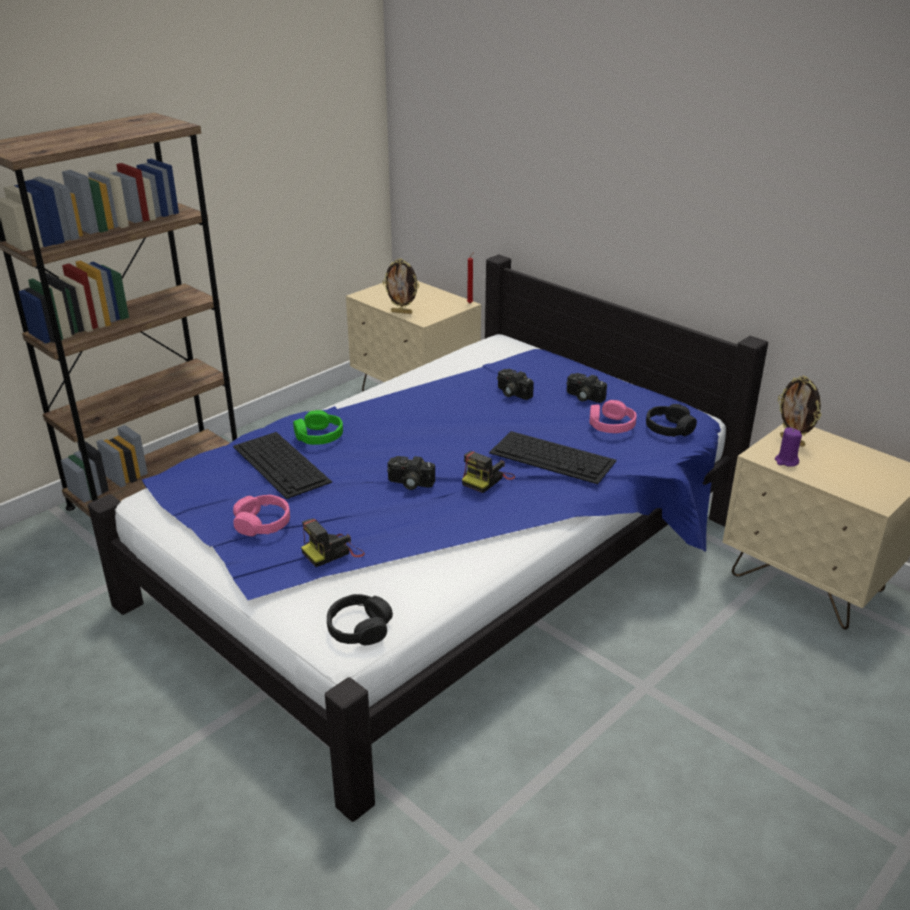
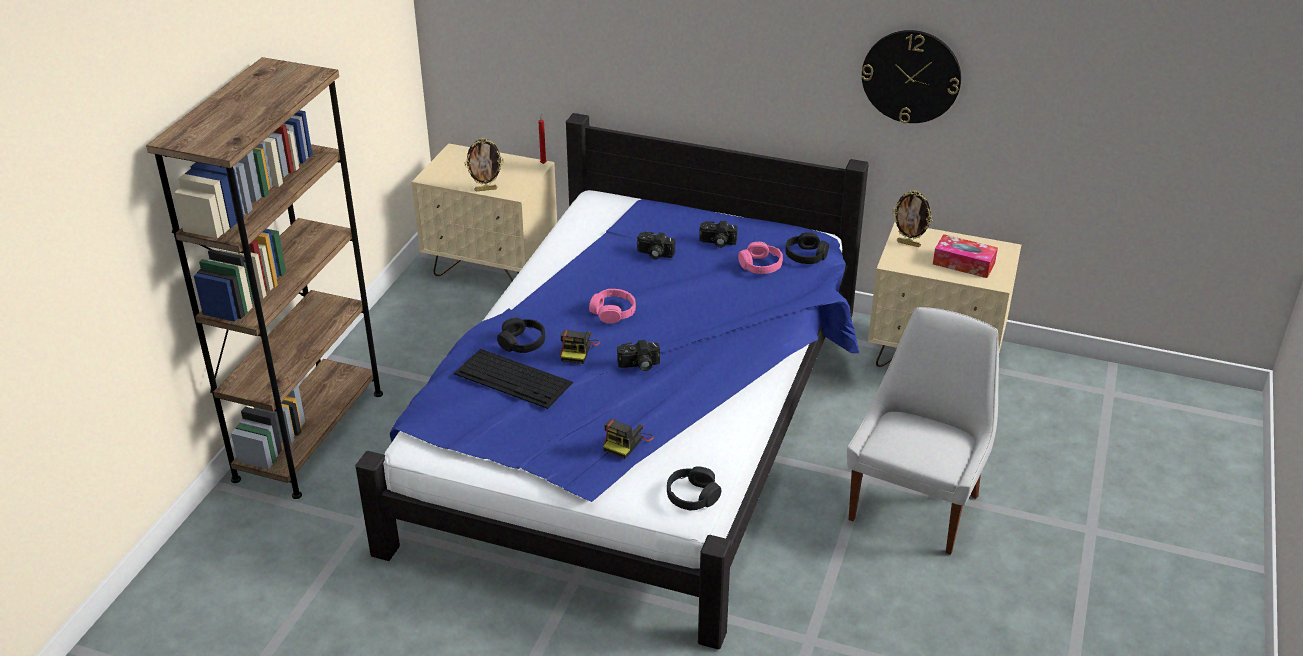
camera: 25 degrees left, 5 degrees up
(262, 523) = (547, 436): pink headphones -> pink headphones (613, 312)
(319, 436) = (522, 342): green headphones -> black headphones
(487, 479) = (699, 343): camera -> camera (578, 350)
(553, 457) = (736, 308): keyboard -> none
(689, 736) = (916, 504): none -> white chair
(786, 461) = (914, 264): purple candle -> none
(827, 242) = (911, 76): none -> wall clock
(847, 474) = (963, 263): none -> tissue box

